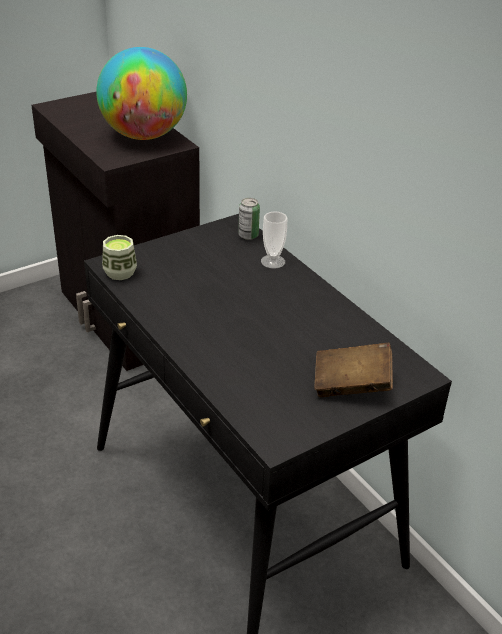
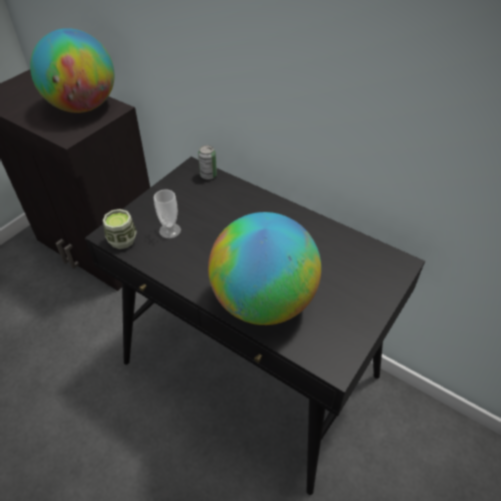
camera: 20 degrees left, 10 degrees up
(234, 365) = (263, 302): none -> globe
(273, 261) = (240, 194): cup -> cup (170, 230)
(351, 385) = (359, 289): brown book -> none

